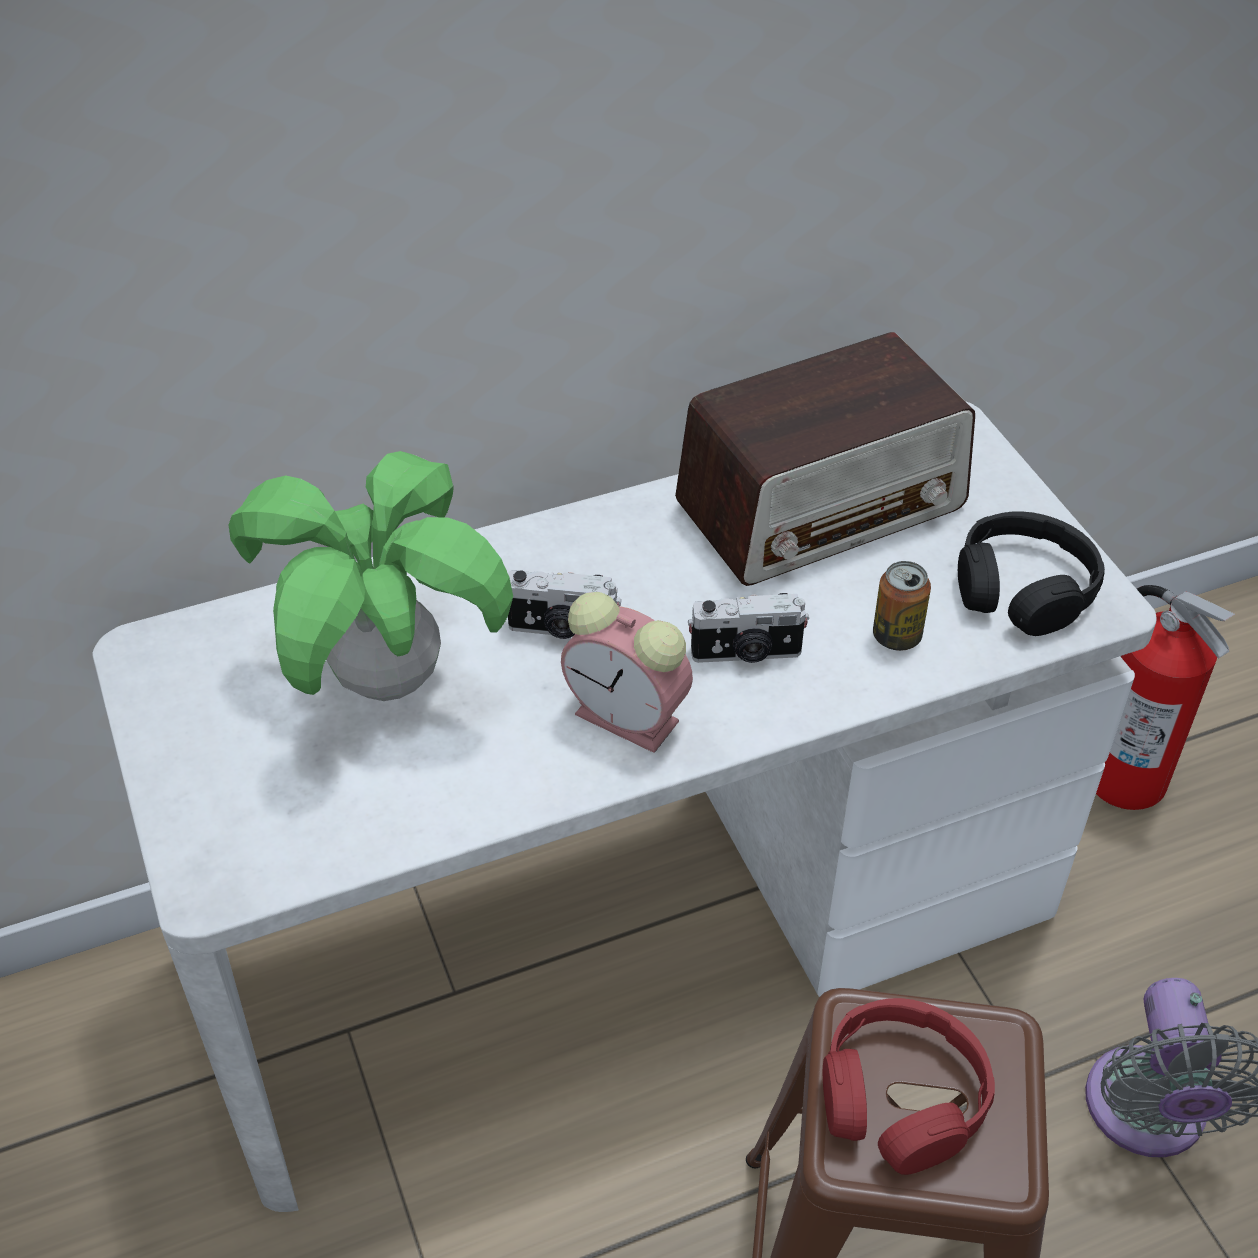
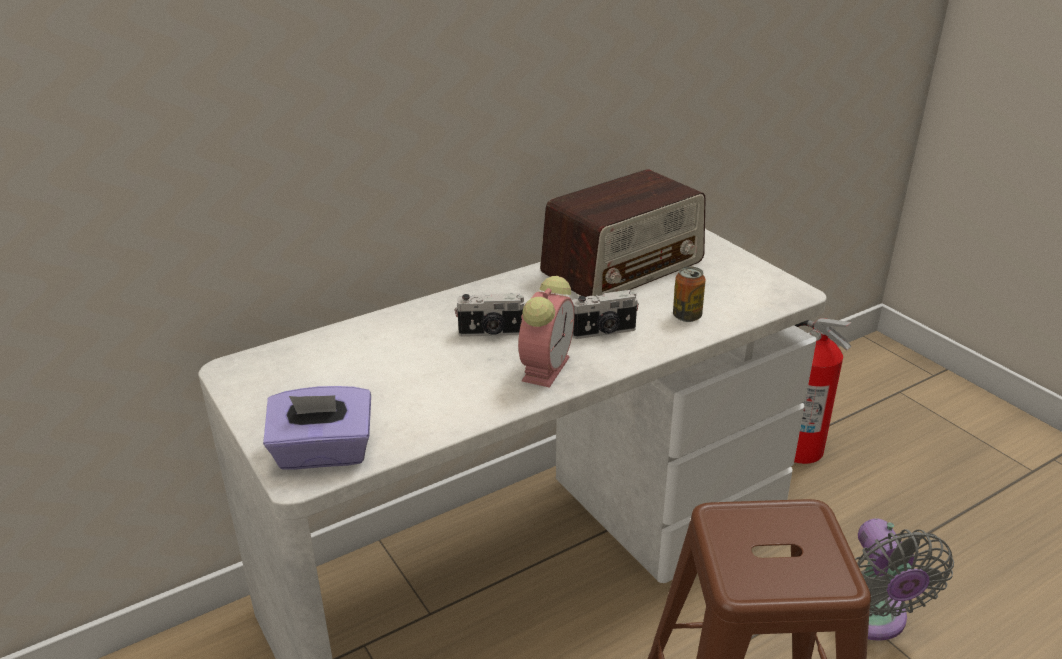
camera: 10 degrees left, 15 degrees down
(250, 848) = (323, 453): none -> purple tissue box
(389, 678) = (392, 365): potted plant -> none
(631, 718) = (546, 367): alarm clock -> alarm clock turned 90 degrees counterclockwise
(900, 1097) = (761, 551): red headphones -> none
(1023, 589) = (749, 290): black headphones -> none

